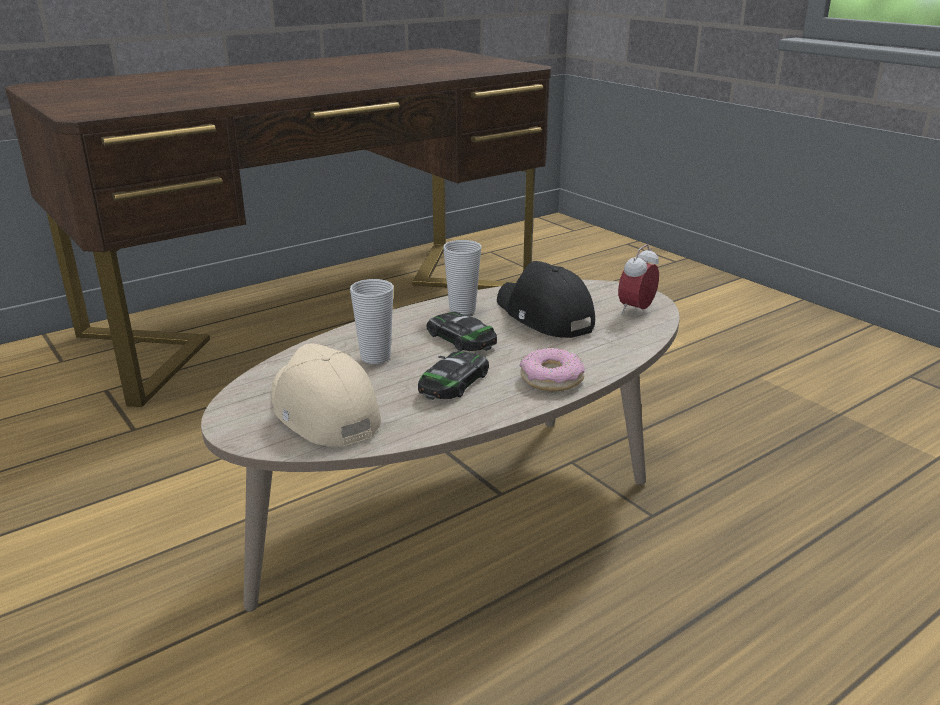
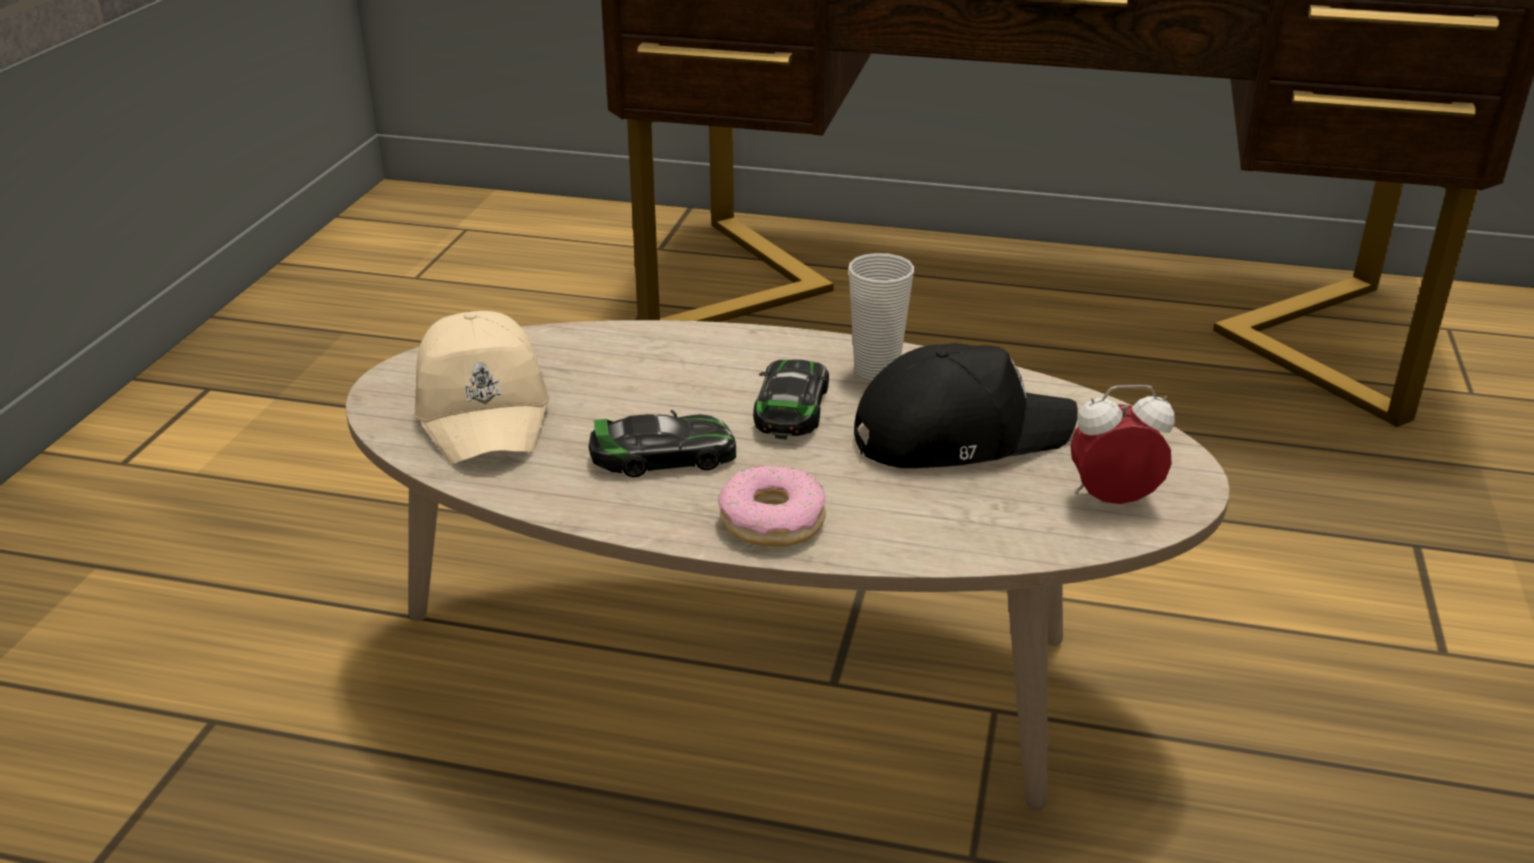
camera: 50 degrees right, 5 degrees up
(321, 412) = (485, 410): beige cap -> beige cap turned 150 degrees clockwise
(375, 357) = (656, 379): cup -> none
(543, 316) = (958, 435): black cap -> black cap turned 60 degrees clockwise

